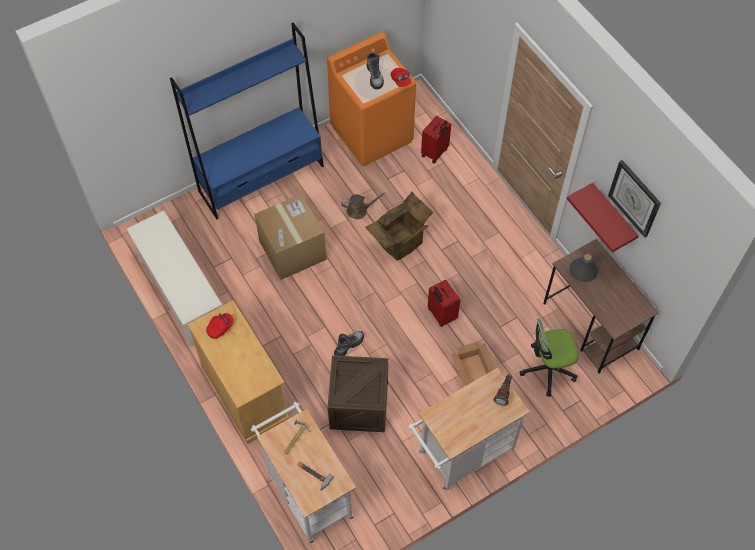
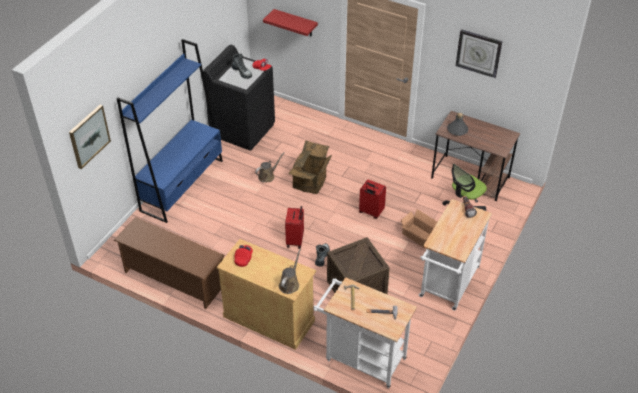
camera: 30 degrees left, 15 degrees down
(124, 111) = (89, 136): none -> picture
(182, 293) = (174, 278): white shoe rack -> brown shoe rack
(246, 385) = (290, 284): none -> brown watering can
(292, 250) = (238, 218): cardboard box -> none
(372, 133) = (243, 129): orange washing machine -> black washing machine
(435, 153) = (294, 124): red suitcase -> red suitcase (295, 240)
(612, 216) = (461, 81): red shelf -> red shelf (295, 23)

